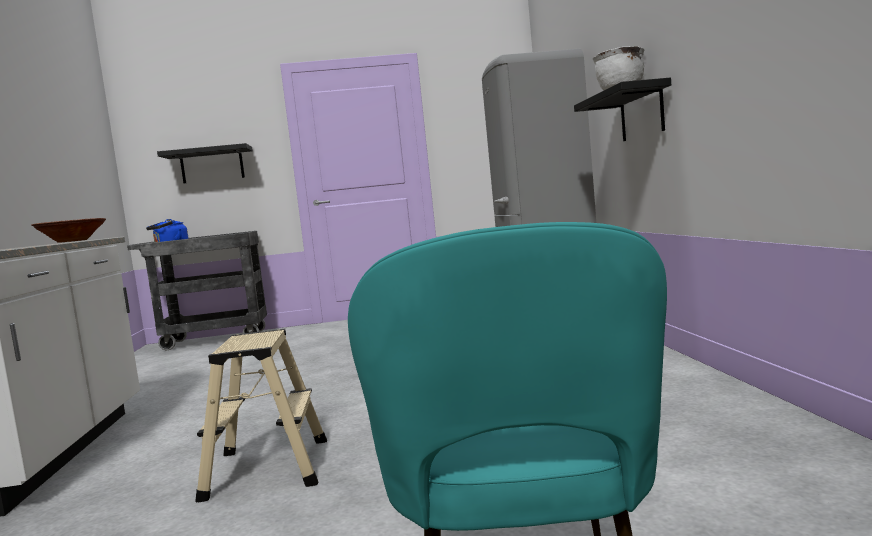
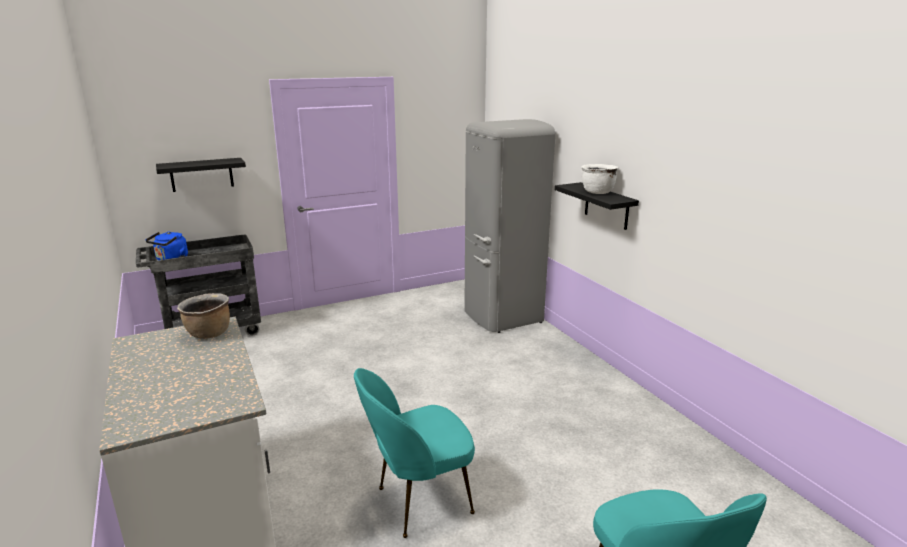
camera: 20 degrees left, 15 degrees up
(72, 241) = (208, 334): brown bowl -> brown cooking pot
(267, 468) = (417, 503): beige step ladder -> turquoise chair

